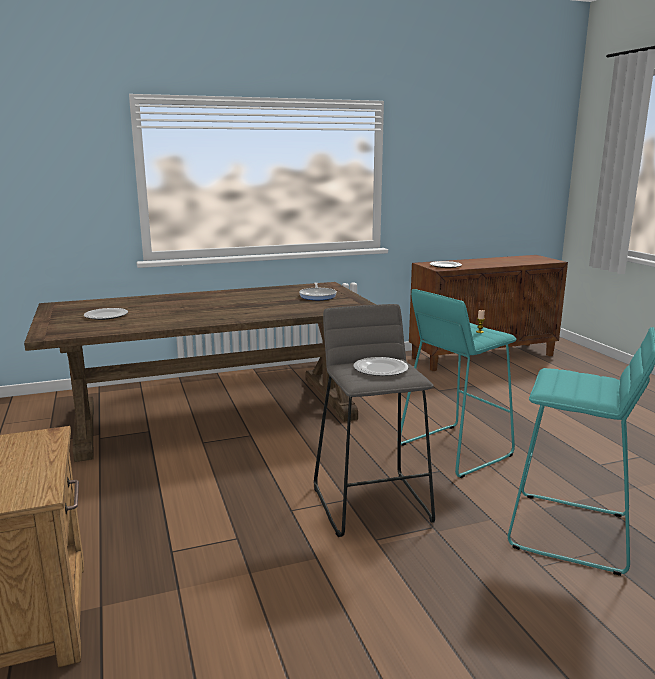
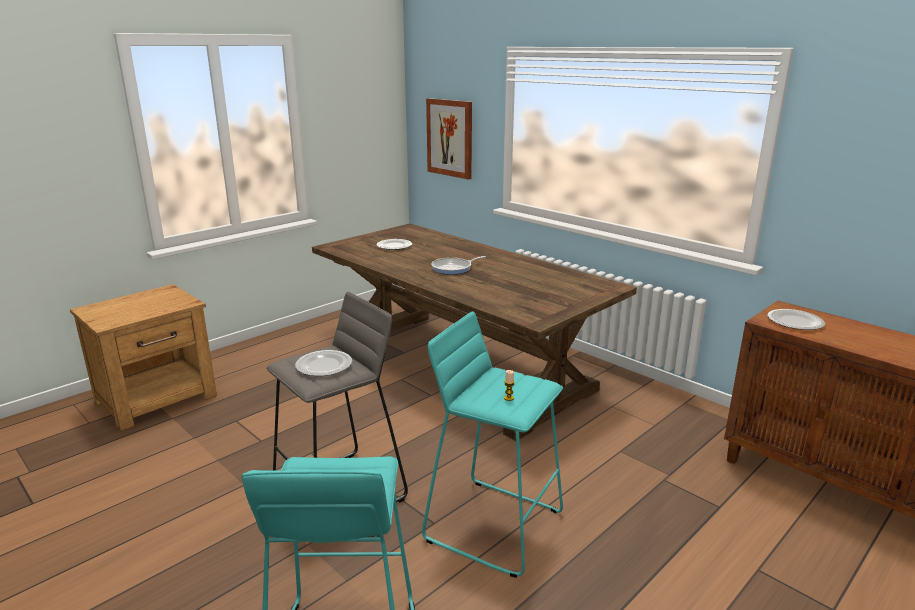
camera: 65 degrees right, 5 degrees up
(49, 197) = (450, 138): none -> picture
(318, 296) = (555, 292): frying pan -> frying pan (453, 268)

